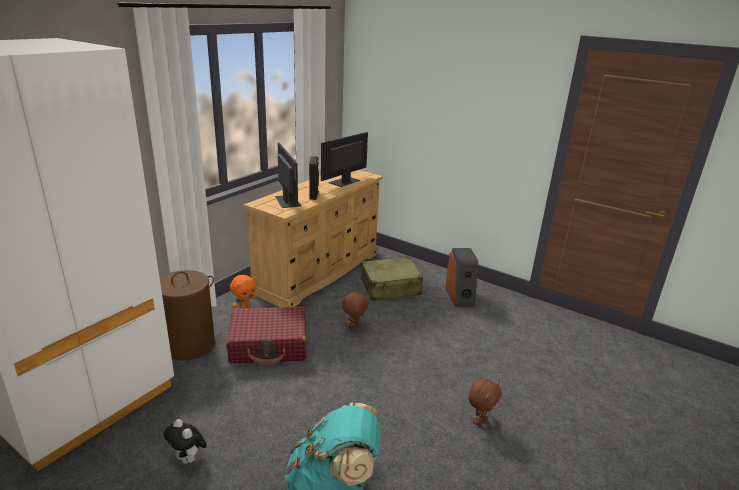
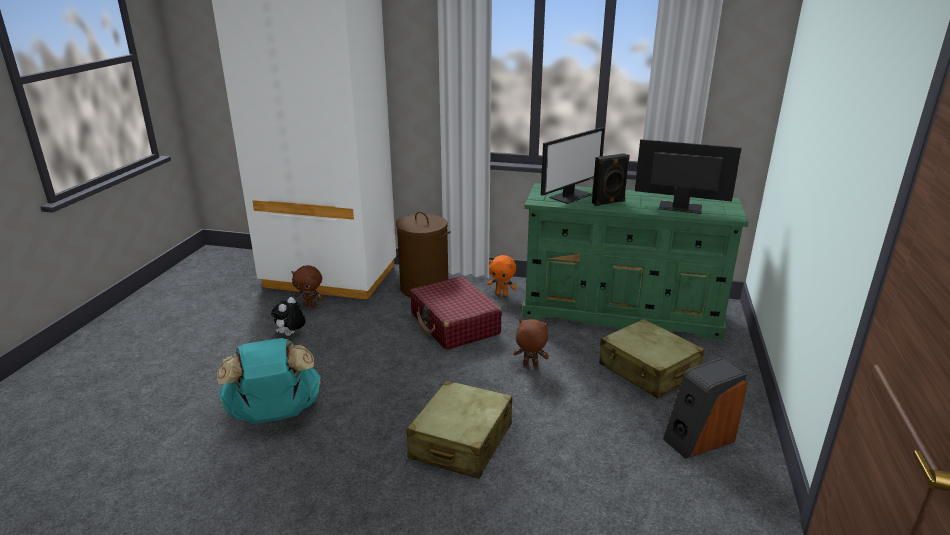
camera: 70 degrees right, 0 degrees up
(319, 271) = (622, 312): beige dresser -> green dresser
(425, 384) = (461, 442): none -> beige suitcase
(479, 421) = (418, 502): brown plush toy -> brown plush toy (310, 305)

